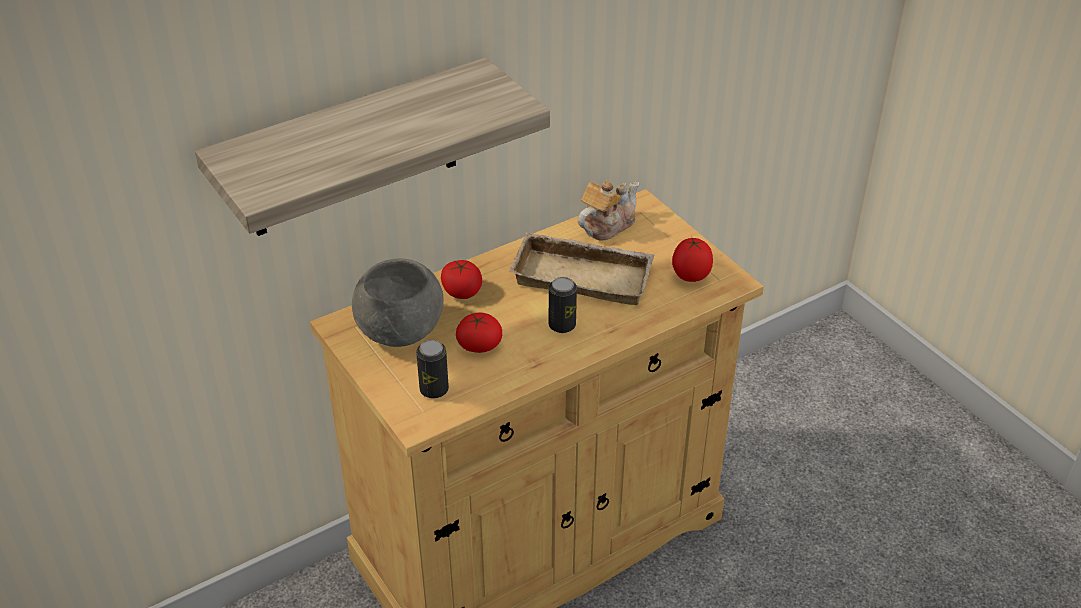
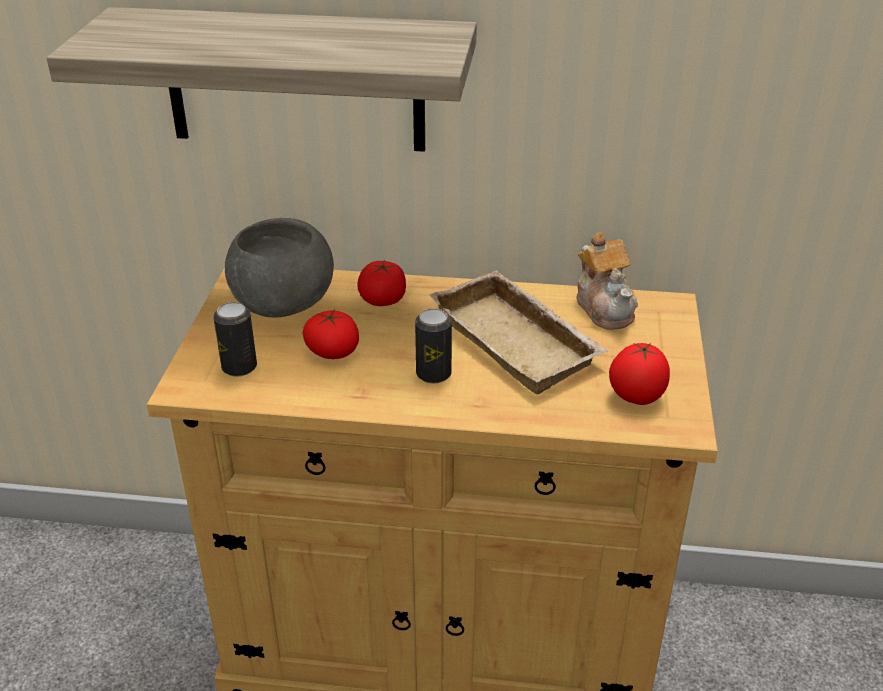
camera: 40 degrees right, 5 degrees down
(606, 225) = (605, 307): teapot -> teapot turned 75 degrees clockwise

